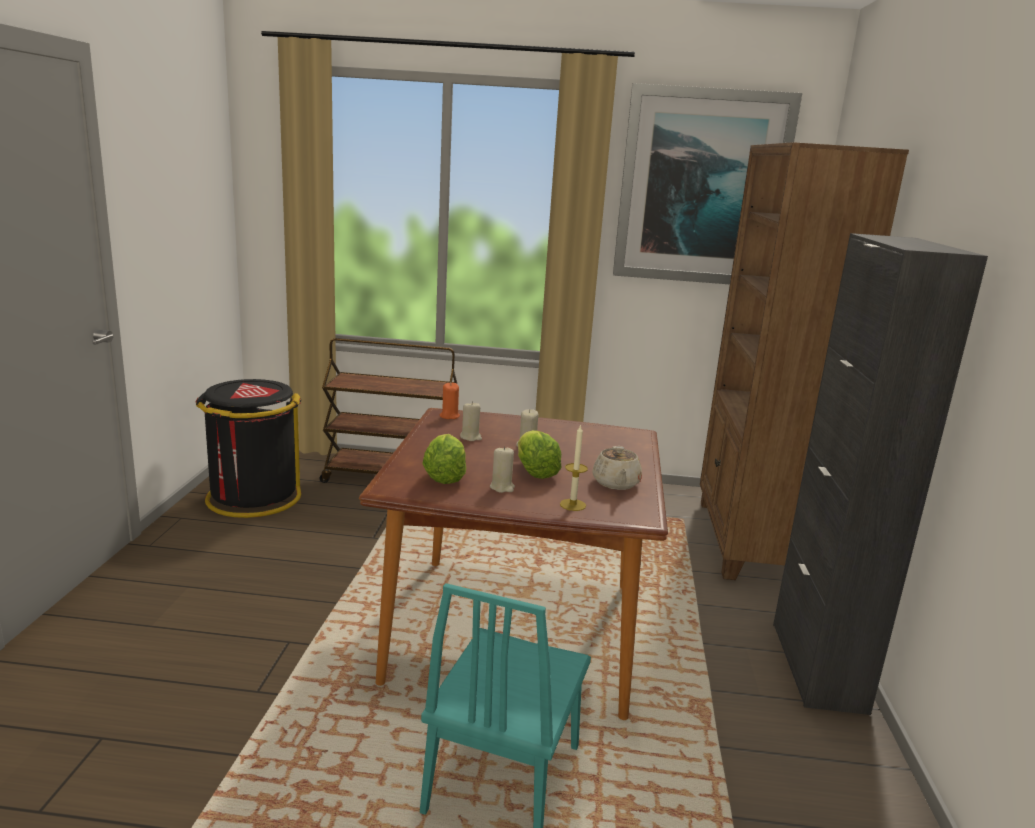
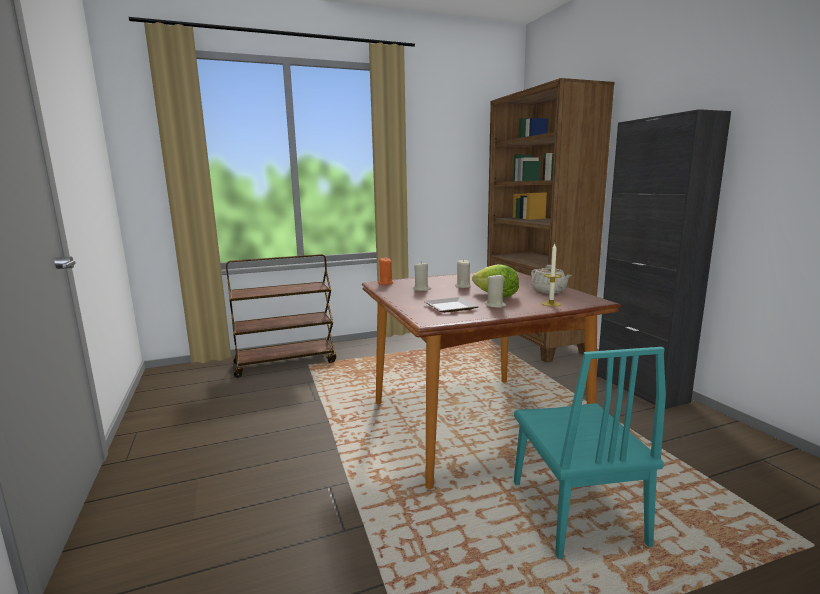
camera: 25 degrees left, 5 degrees down
(253, 498) = (189, 401): black trash can -> none
(445, 476) = (450, 308): lettuce -> plate
(701, 187) = (457, 132): picture -> none

